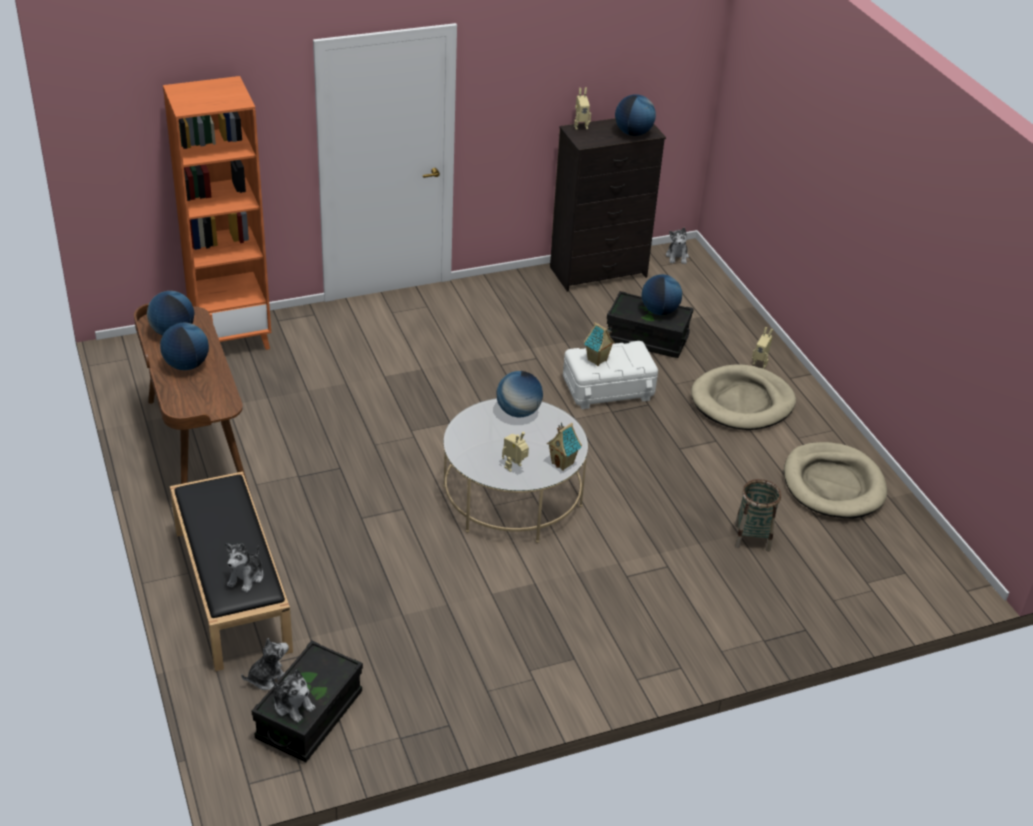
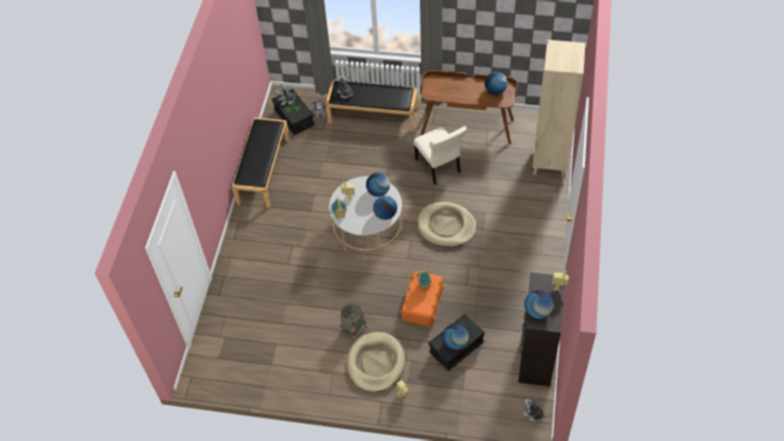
camera: 125 degrees right, 15 degrees up
(186, 365) = (466, 89): globe -> globe (378, 192)
(231, 338) = (550, 162): orange bookcase -> beige bookcase
(320, 455) = (438, 167): none -> beige chair
(487, 701) = (263, 170): none -> black bench
(608, 388) = (423, 305): white storage box -> orange storage box
(752, 537) = (281, 307): basket -> basket (353, 328)
(833, 484) = (291, 366): beige dog bed -> beige dog bed (446, 226)

